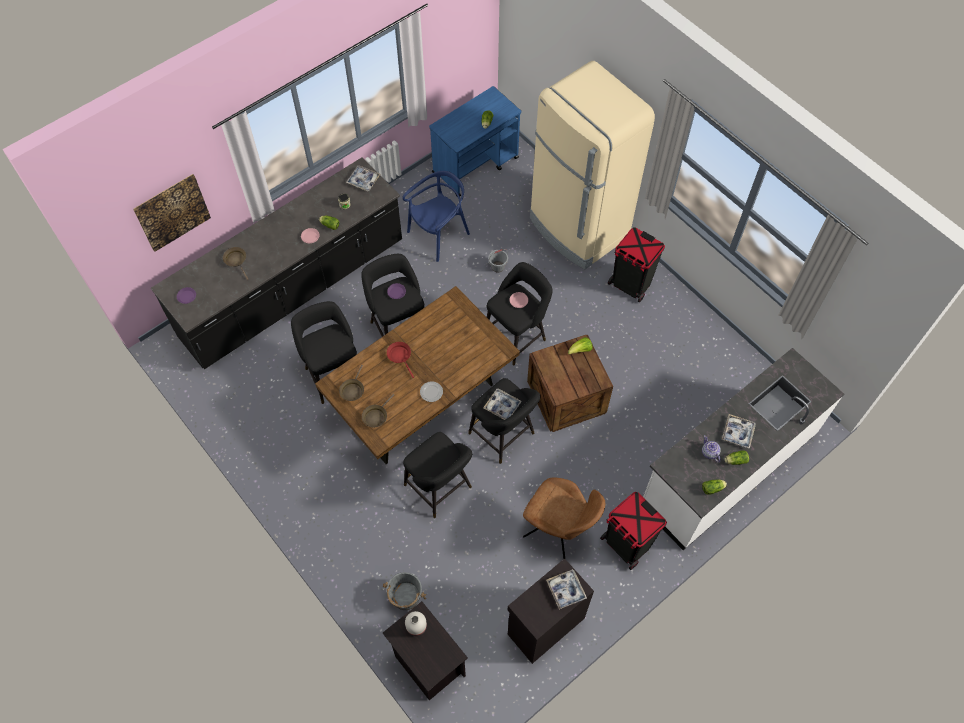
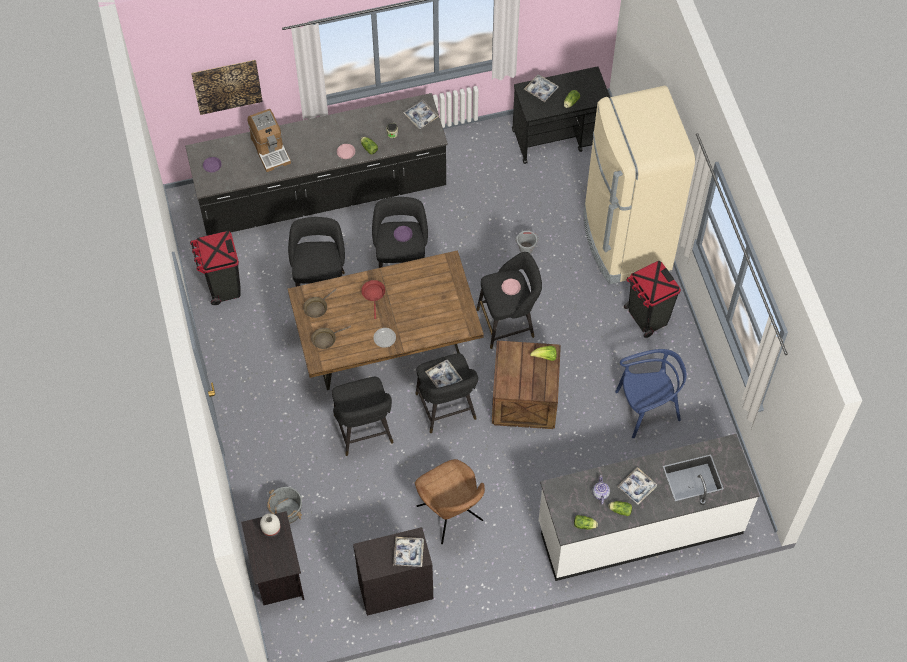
camera: 25 degrees right, 0 degrees up
(236, 261) = (270, 149): brown frying pan -> coffee machine
(439, 235) = (486, 194): blue chair -> blue chair (647, 408)
(455, 122) = (541, 90): none -> tray
(476, 165) = (559, 137): blue cart -> black cart
(626, 545) = (506, 553): black trash can -> black trash can (223, 286)

